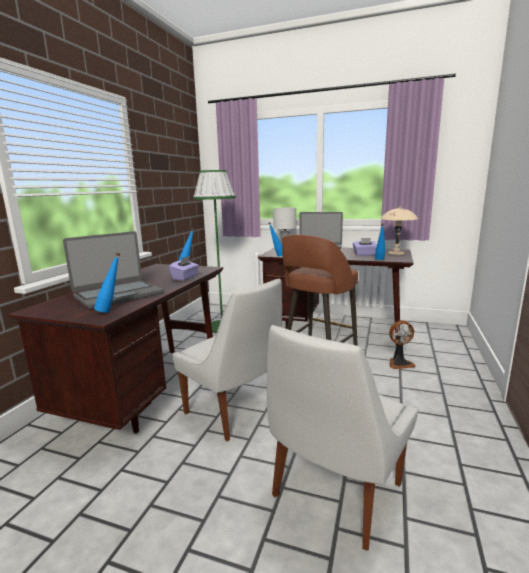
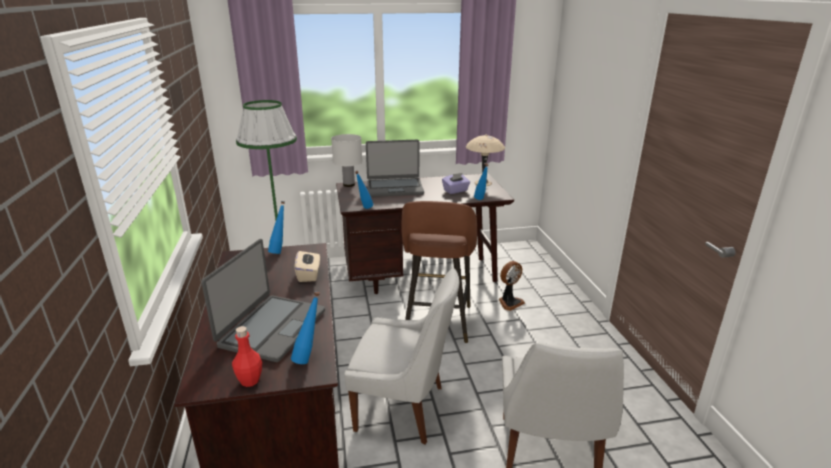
camera: 30 degrees left, 10 degrees up
(60, 313) = (250, 380): none -> red bottle
(185, 277) = (309, 275): purple tissue box -> beige tissue box

